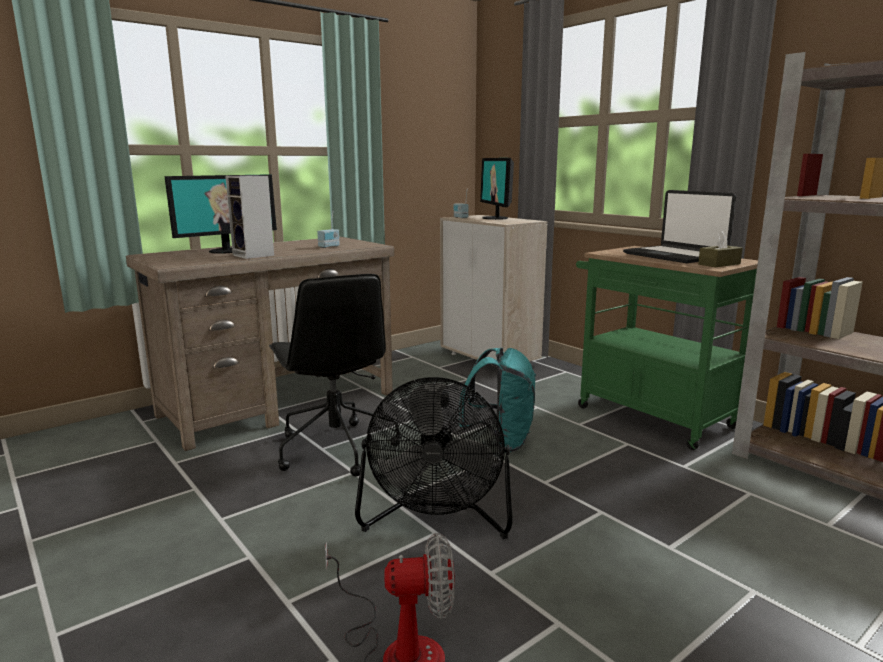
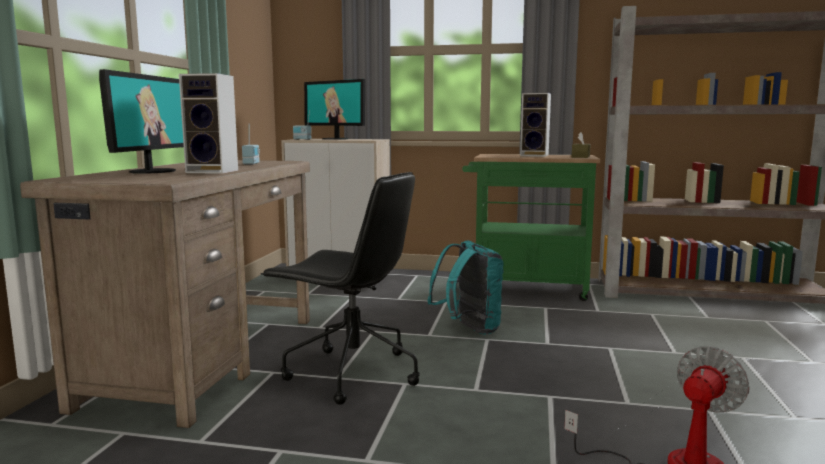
camera: 40 degrees left, 5 degrees down
(431, 517) = (526, 388): black fan -> none
(675, 256) = (535, 155): laptop -> speaker

